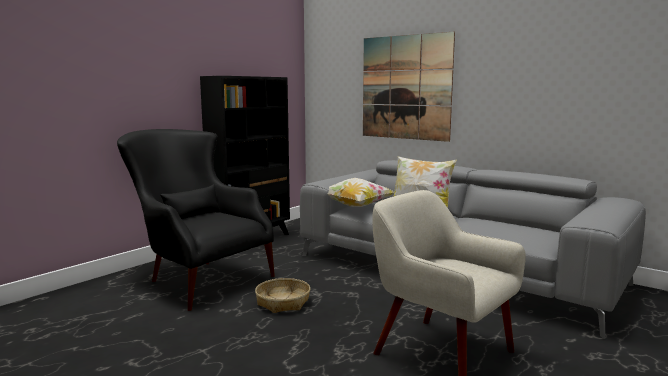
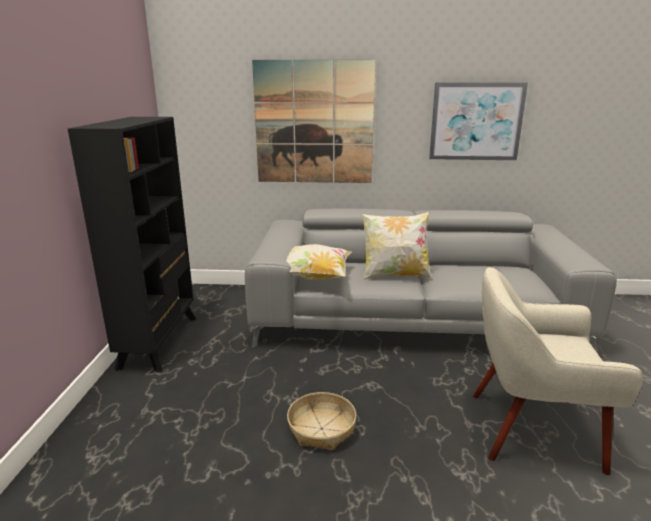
camera: 35 degrees left, 10 degrees up
(197, 277) = (166, 433): black armchair -> none
(549, 85) = (476, 122): none -> picture

